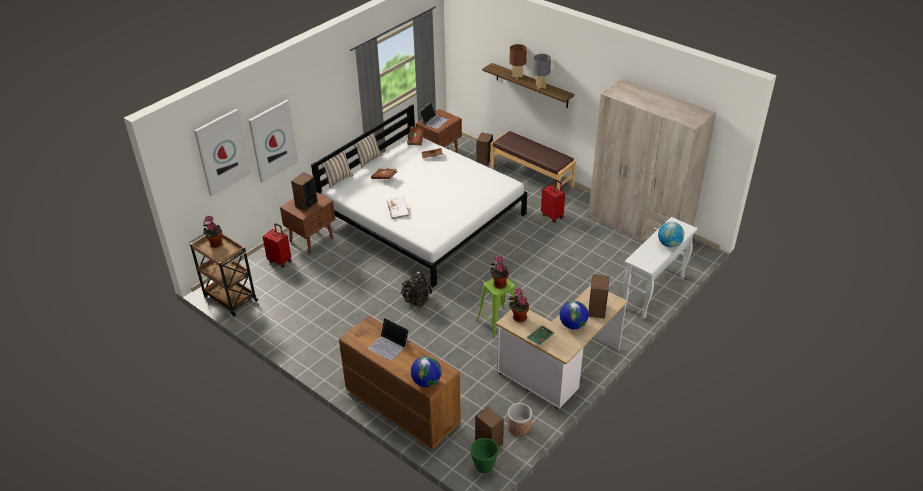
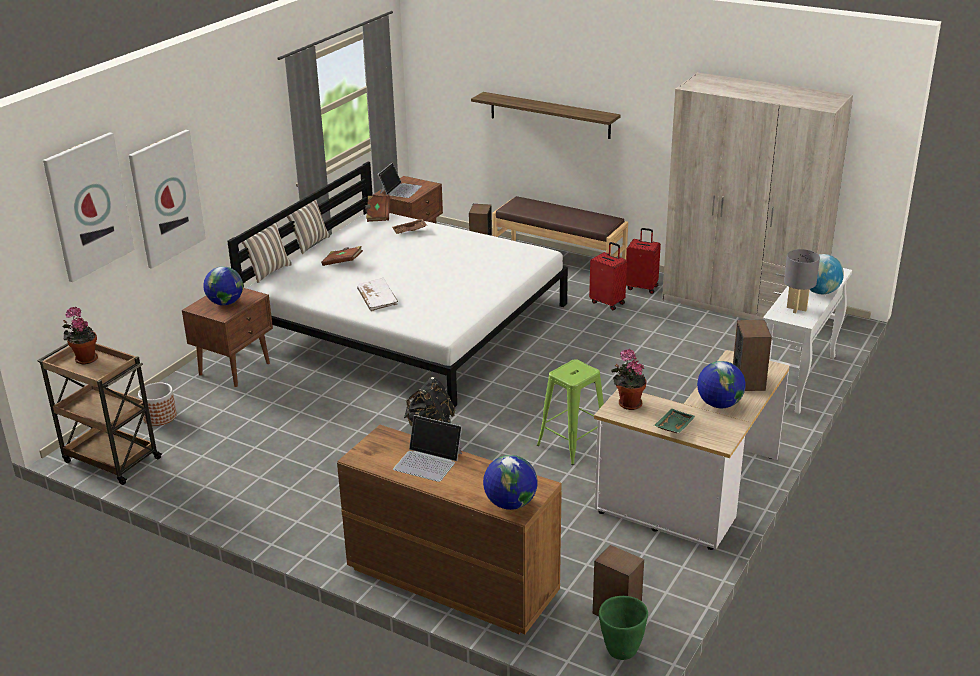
camera: 10 degrees left, 10 degrees down
(280, 260) = (187, 400): red suitcase -> red suitcase (642, 287)
(306, 204) = (225, 303): speaker -> globe
(499, 284) = (574, 371): potted plant -> none
(517, 76) = (527, 102): brown table lamp -> none
(519, 426) = (658, 583): planter -> planter (159, 417)
(540, 86) = (566, 110): grey table lamp -> grey table lamp (796, 309)

